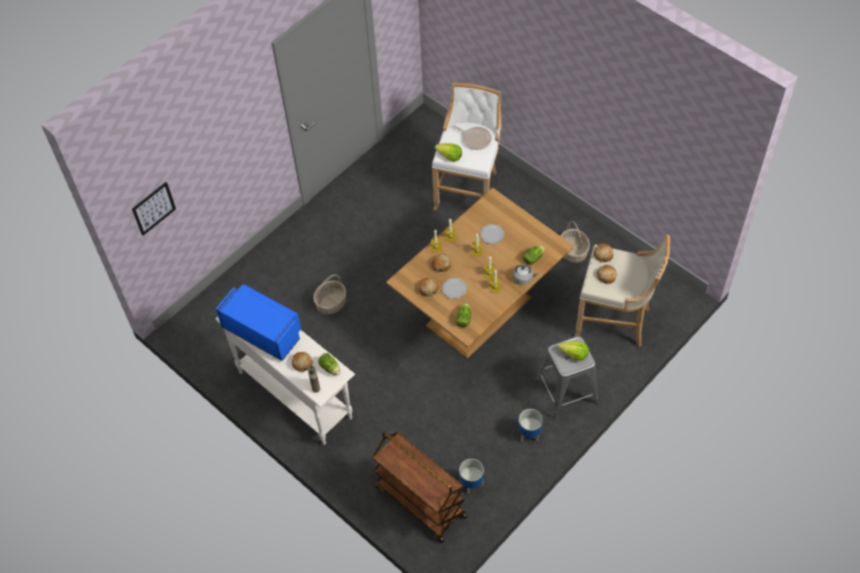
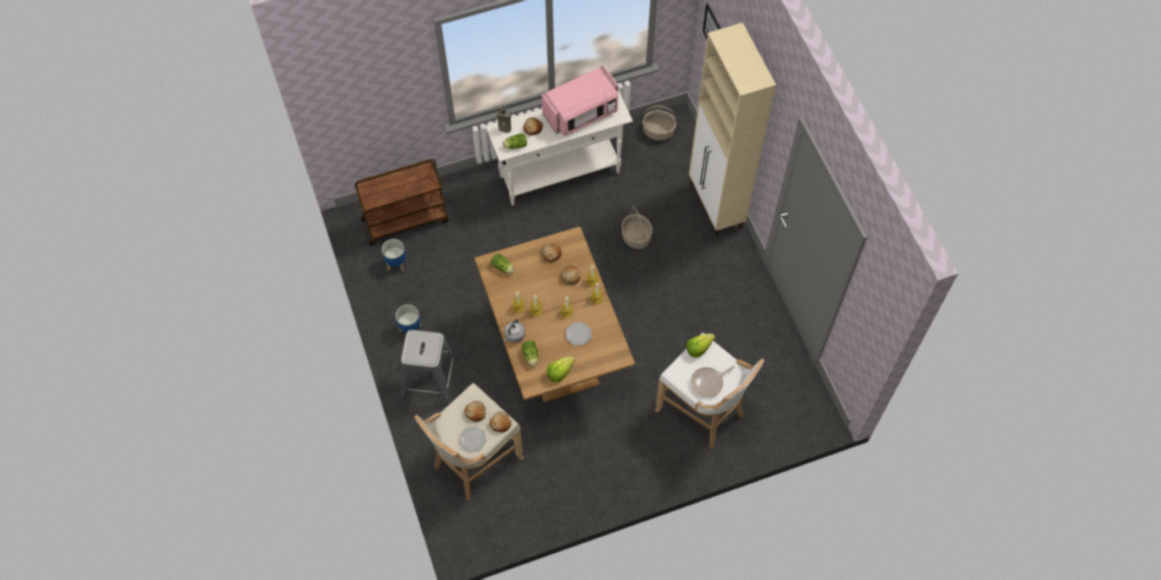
camera: 115 degrees right, 5 degrees up
(263, 331) = (581, 113): blue microwave -> pink microwave
(266, 258) = (716, 207): none -> beige cabinet
(454, 289) = (538, 274): plate -> plate (472, 439)
(572, 251) = (573, 468): basket -> basket (658, 131)
(574, 355) = (421, 350): lettuce -> lettuce (560, 372)

